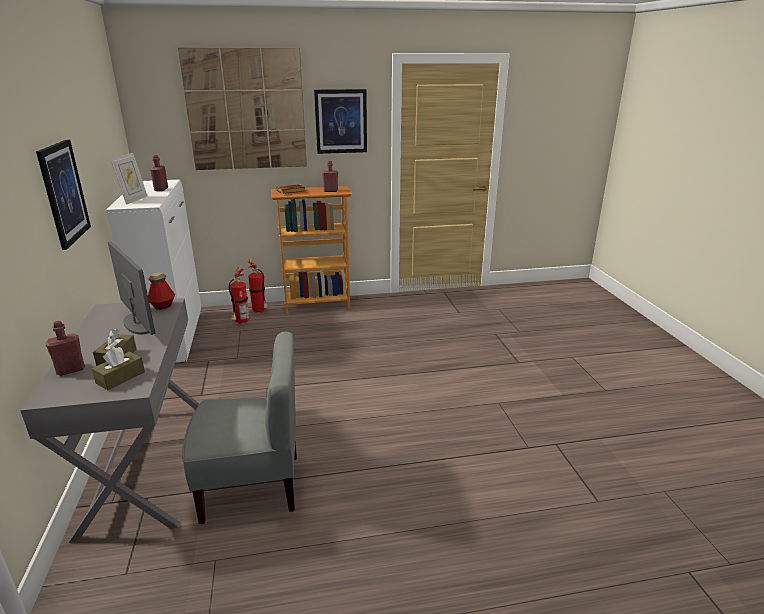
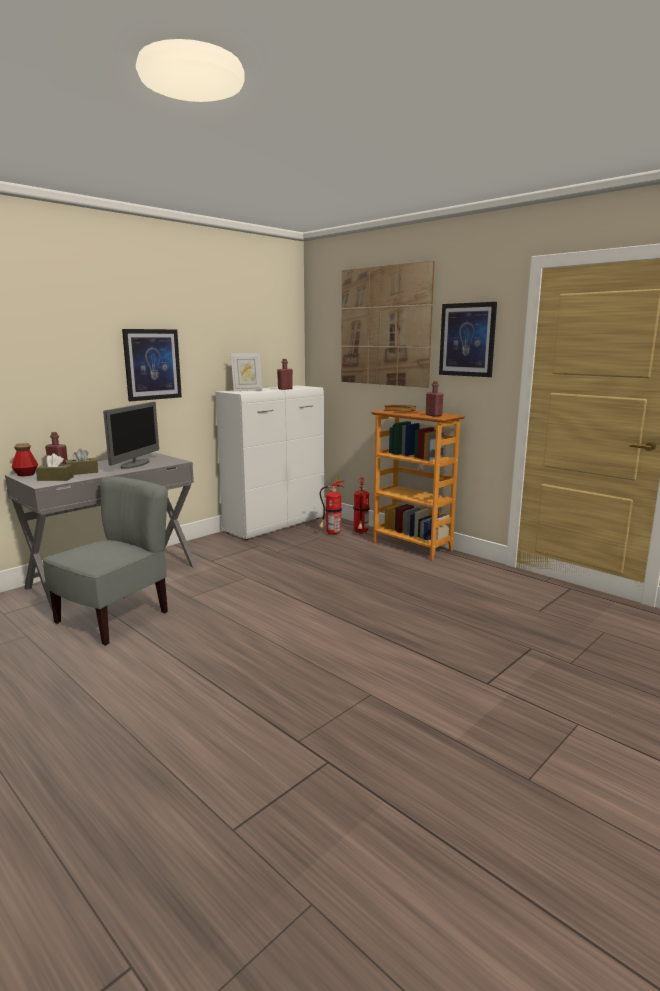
camera: 55 degrees right, 10 degrees down
(163, 306) = (171, 461): bottle -> bottle (26, 474)
(252, 486) = (114, 618): grey chair -> grey chair turned 105 degrees counterclockwise

